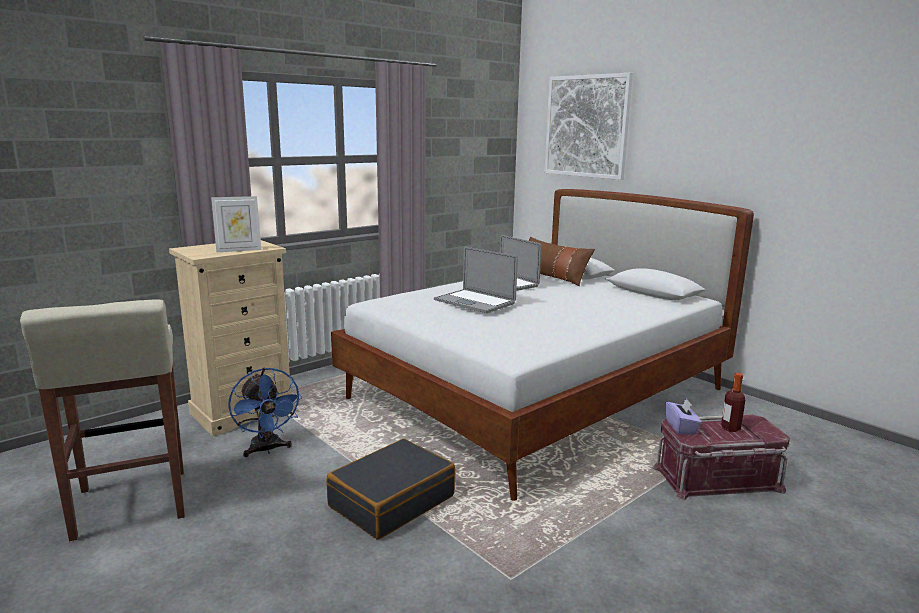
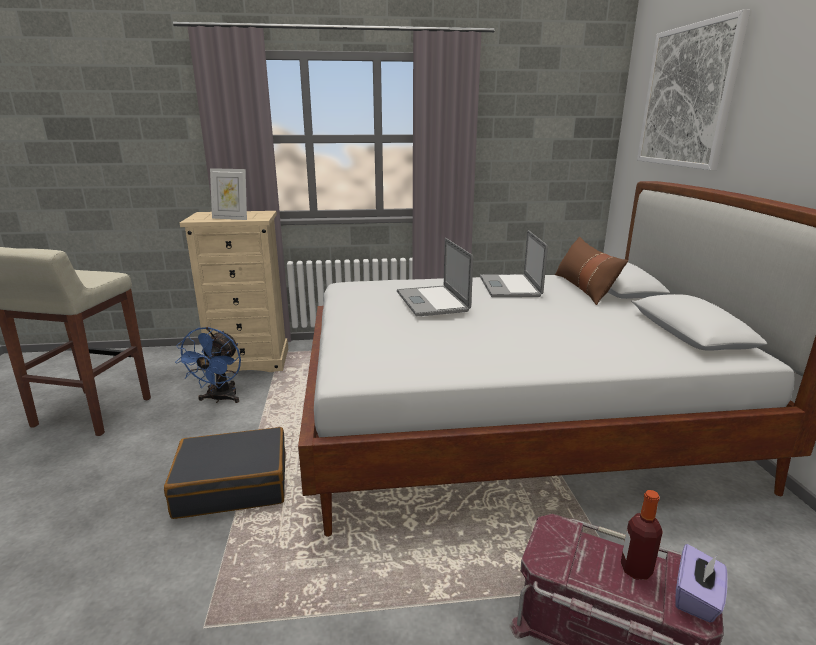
camera: 35 degrees right, 5 degrees up
(681, 427) = (553, 536): purple tissue box -> purple tissue box (696, 598)

